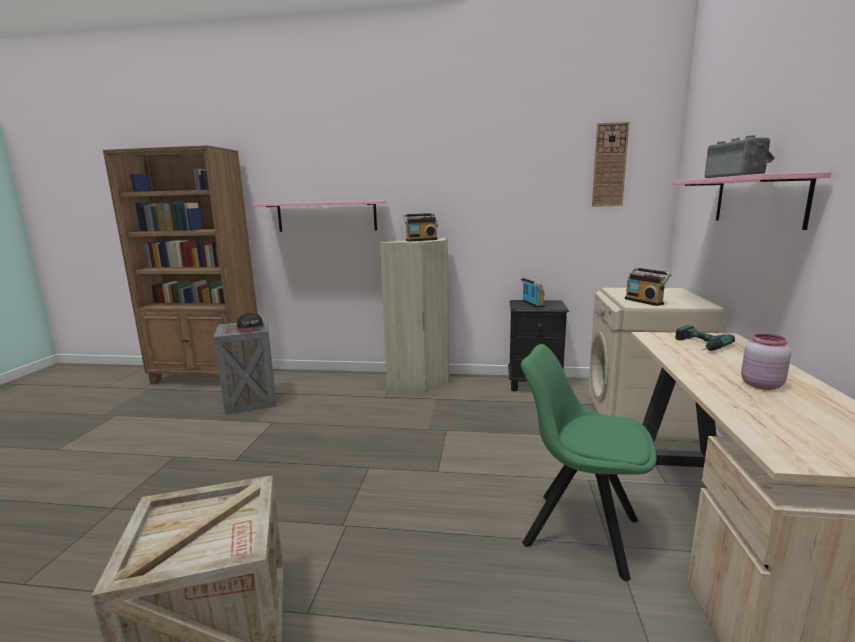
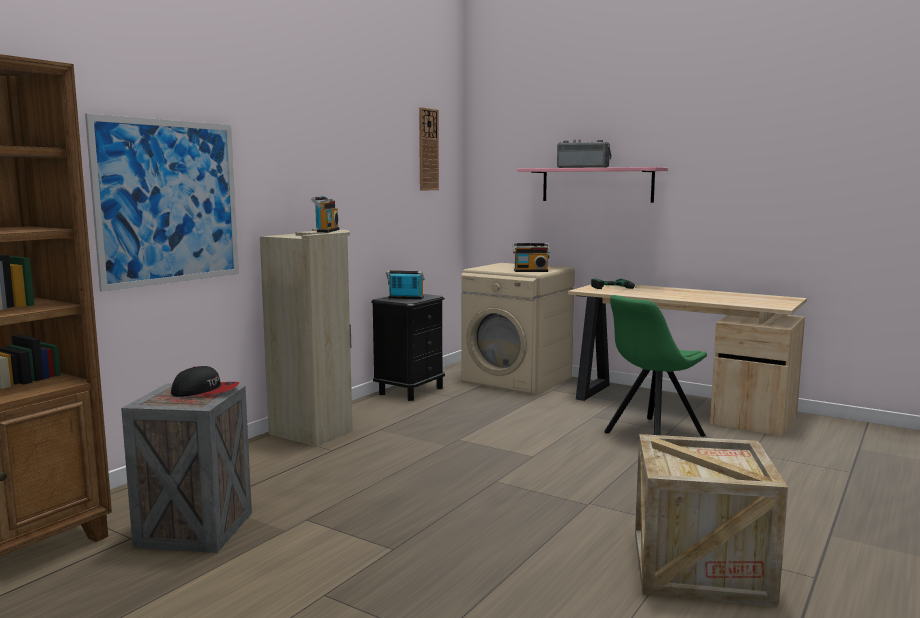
camera: 65 degrees left, 5 degrees down
(326, 216) = (169, 202): pink shelf -> picture
(760, 385) = (692, 294): pink jar -> none

